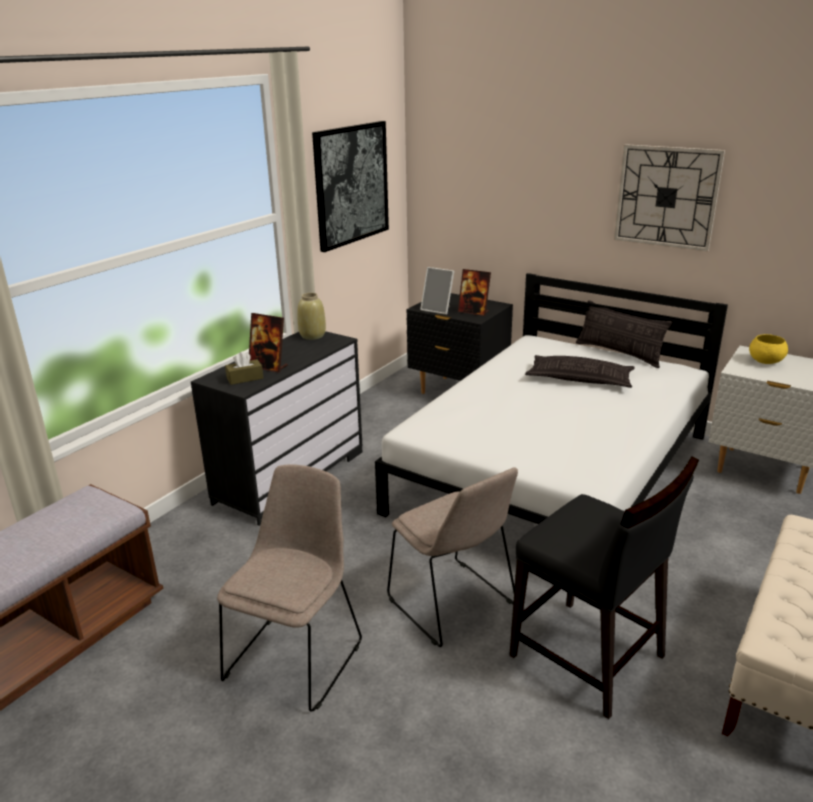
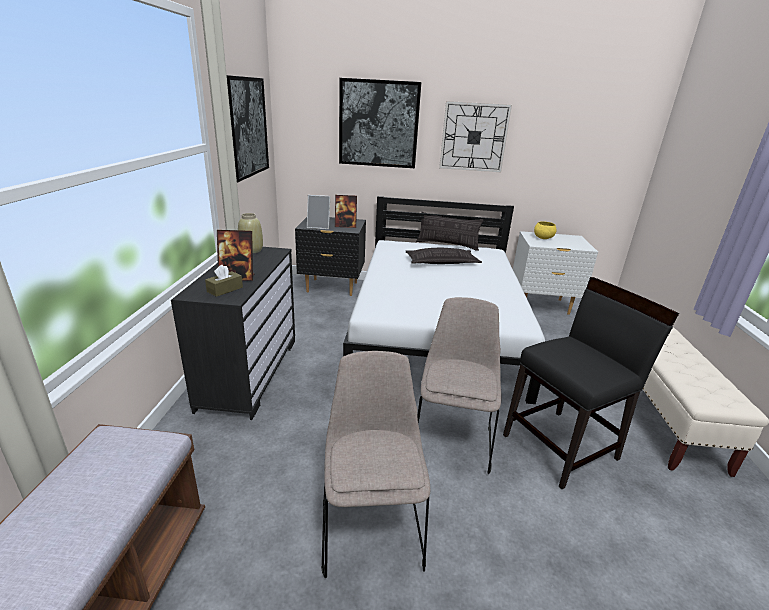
camera: 30 degrees left, 0 degrees up
(453, 605) = (452, 438): beige chair -> beige chair turned 105 degrees counterclockwise
(532, 175) = (378, 124): none -> picture
(587, 657) = (561, 447): black chair -> black chair turned 45 degrees counterclockwise

